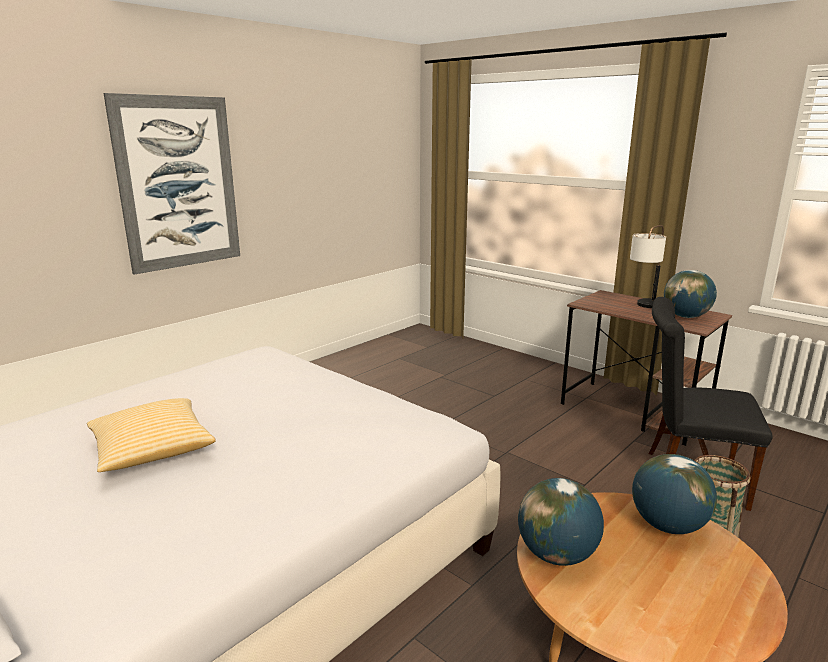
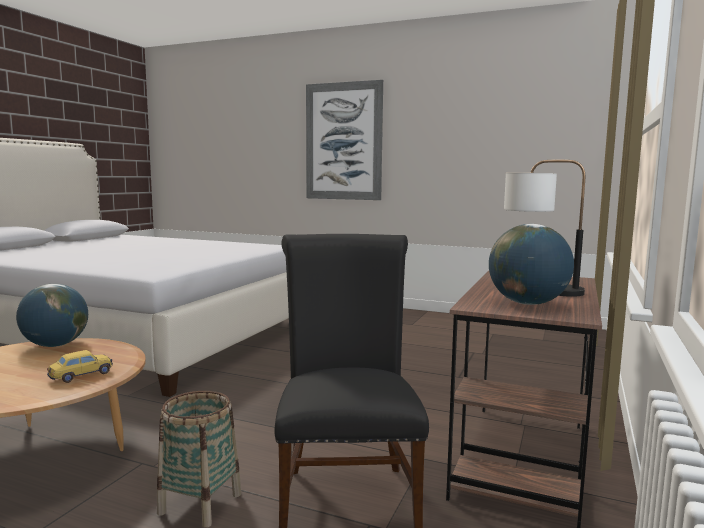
camera: 70 degrees right, 10 degrees down
(152, 451) = (130, 247): pillow -> none
(668, 526) = (81, 376): globe -> toy car

